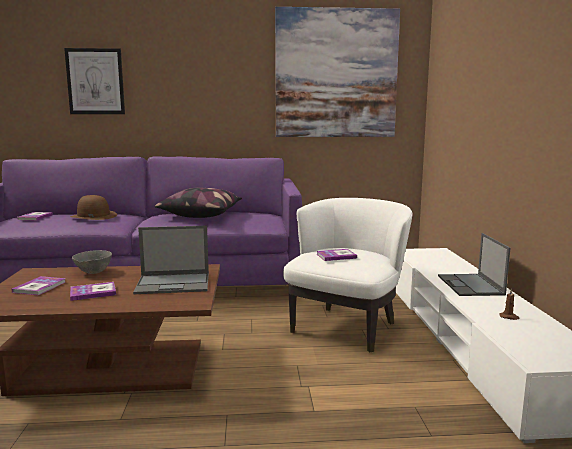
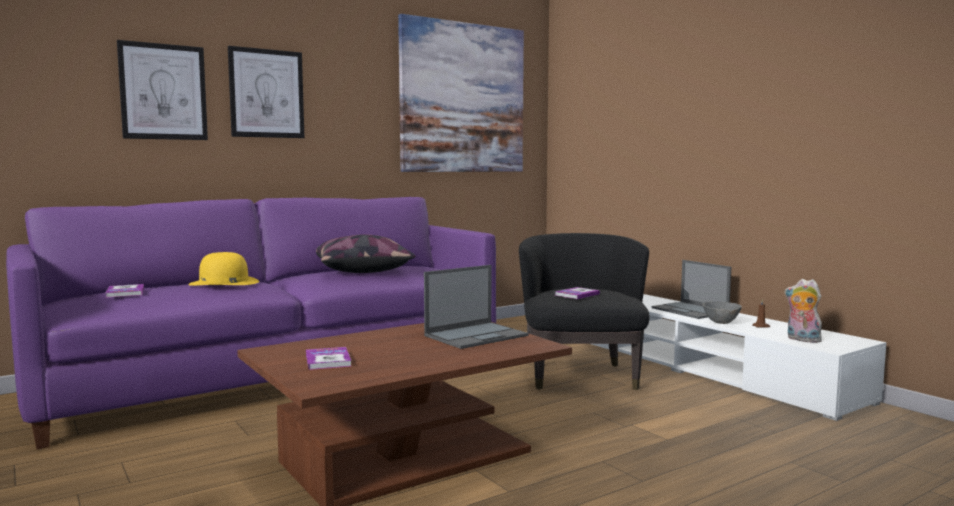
camera: 30 degrees left, 5 degrees down
(93, 216) = (223, 283): brown hat -> yellow hat
(93, 272) = (351, 340): grey bowl -> grey bowl (721, 323)
(93, 292) = (411, 354): book -> none
(167, 79) = (266, 93): none -> picture
(346, 327) = (581, 375): white armchair -> black armchair
(522, 343) = (801, 340): none -> plush toy

